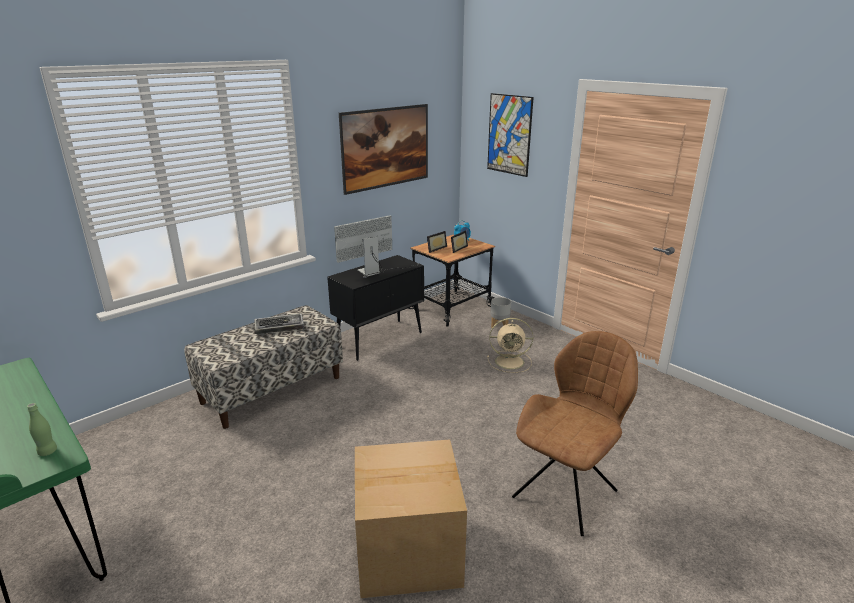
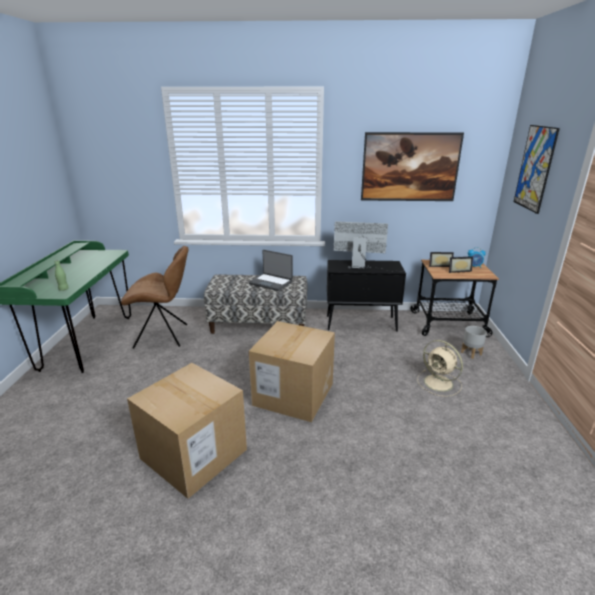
camera: 45 degrees right, 0 degrees up
(280, 327) = (271, 282): keyboard -> laptop
(415, 437) = (293, 394): none -> cardboard box
(567, 492) = (339, 499): brown chair -> brown chair (163, 336)

